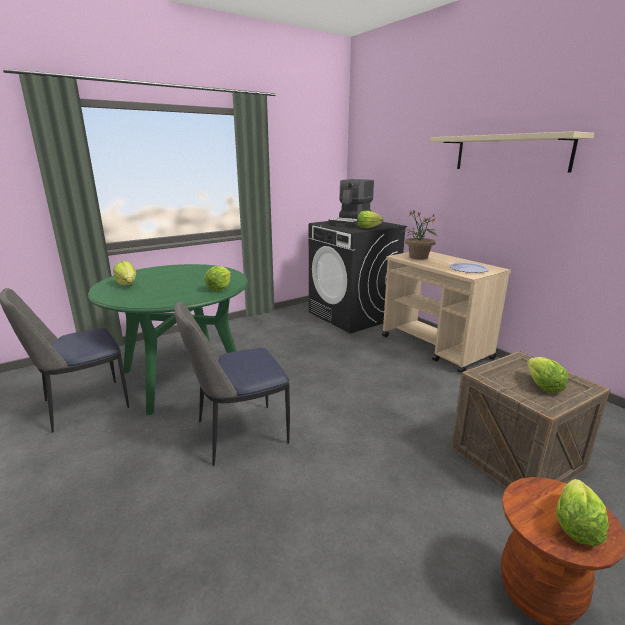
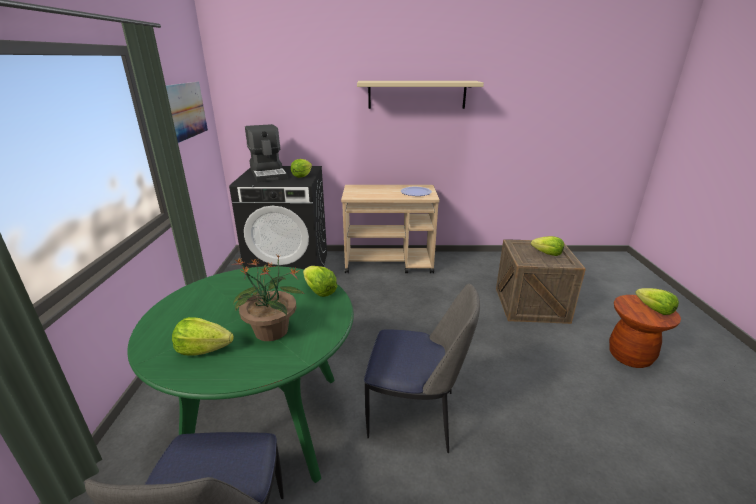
camera: 55 degrees left, 5 degrees up
(239, 433) = (415, 416): chair -> chair turned 90 degrees counterclockwise
(303, 161) = (186, 110): none -> picture
(418, 257) = (364, 193): potted plant -> potted plant (272, 331)

